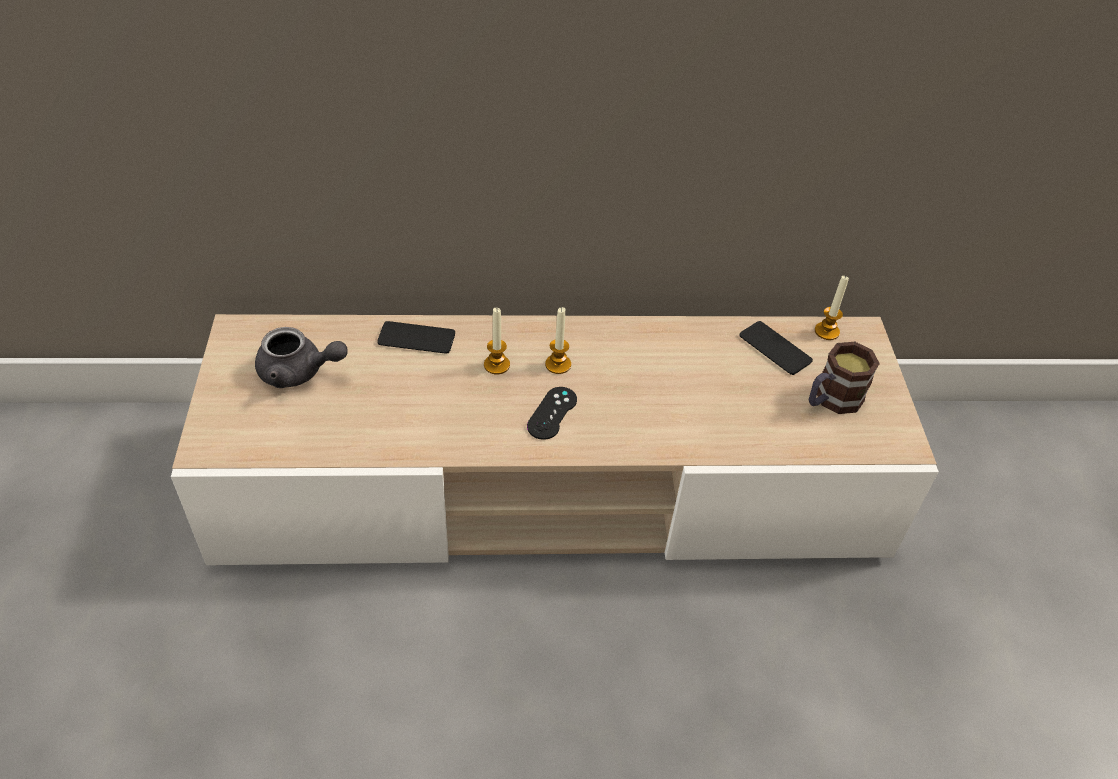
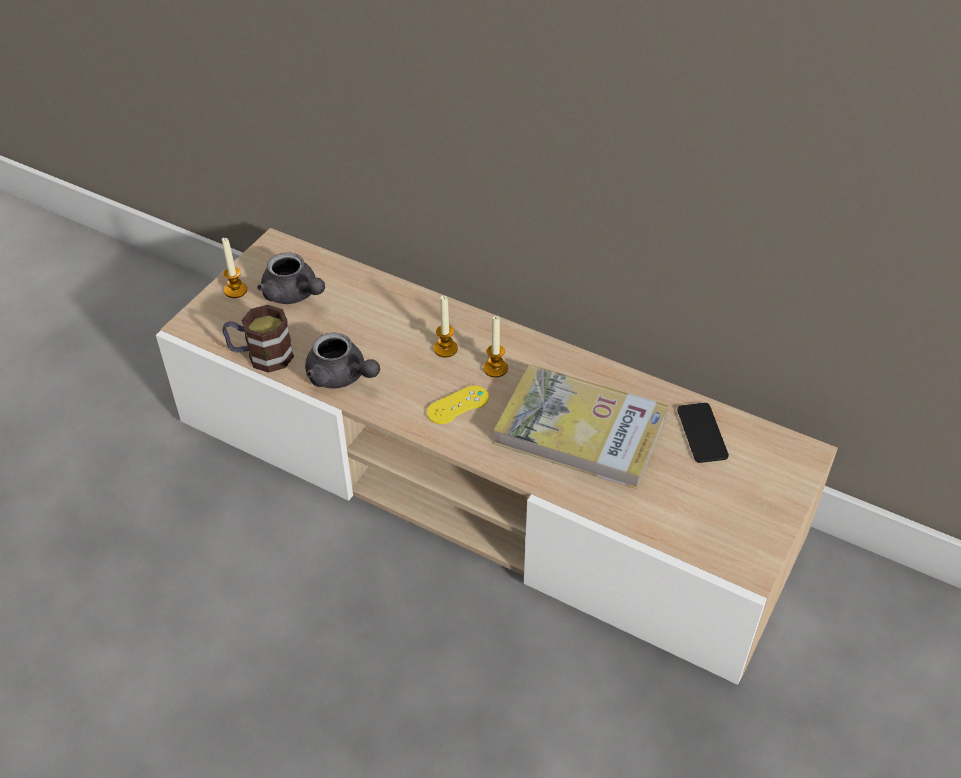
camera: 35 degrees right, 0 degrees up
(416, 338) = (400, 302): phone -> none
(417, 434) = (341, 377): none -> grey teapot
(552, 413) = (458, 405): black game controller -> yellow game controller
(678, 389) = (580, 431): none -> book
(826, 331) = (768, 439): candle -> candle (235, 290)
(831, 400) = (715, 499): mug -> mug (261, 356)

